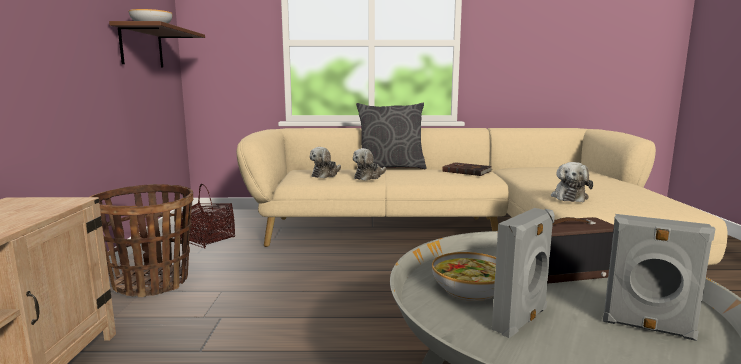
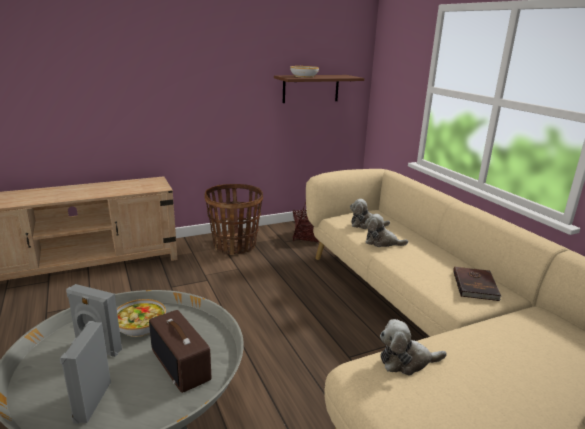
camera: 65 degrees right, 10 degrees up
(390, 167) = (442, 244): grey pillow -> none

